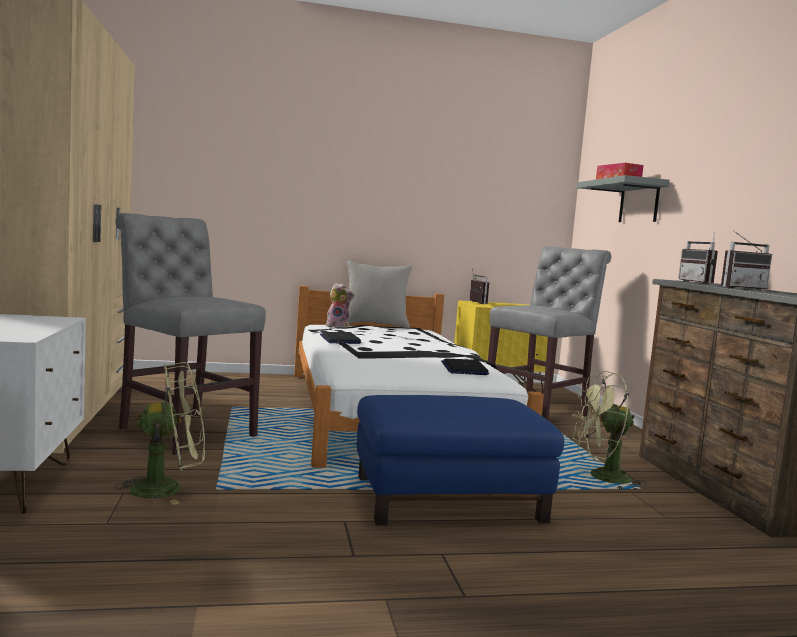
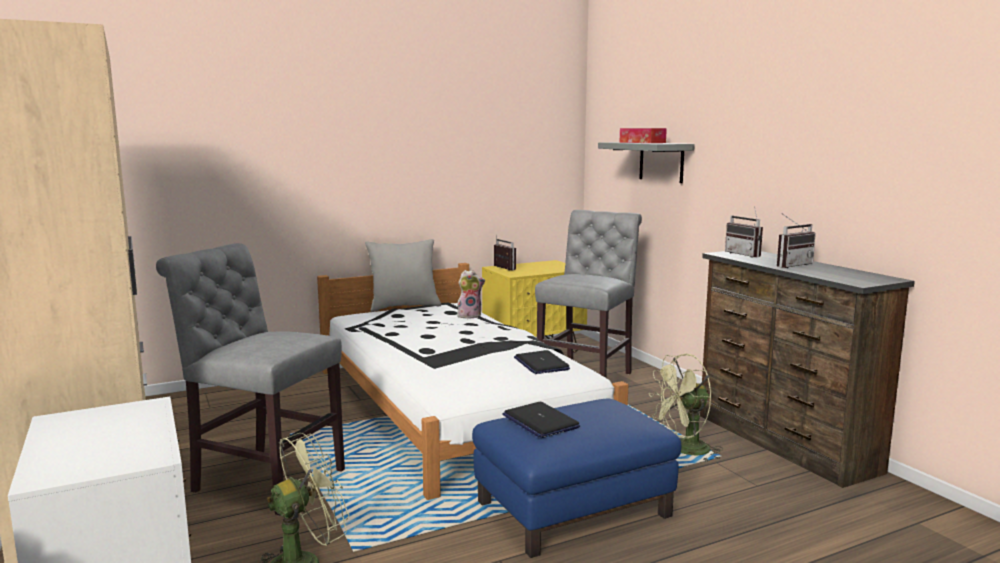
camera: 15 degrees left, 5 degrees up
(338, 327) = (369, 317): plush toy -> plush toy (470, 316)
(340, 339) = (391, 340): laptop -> laptop (540, 421)

